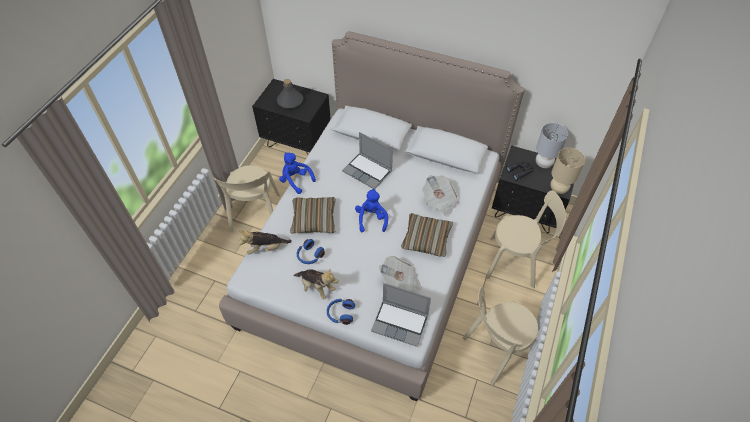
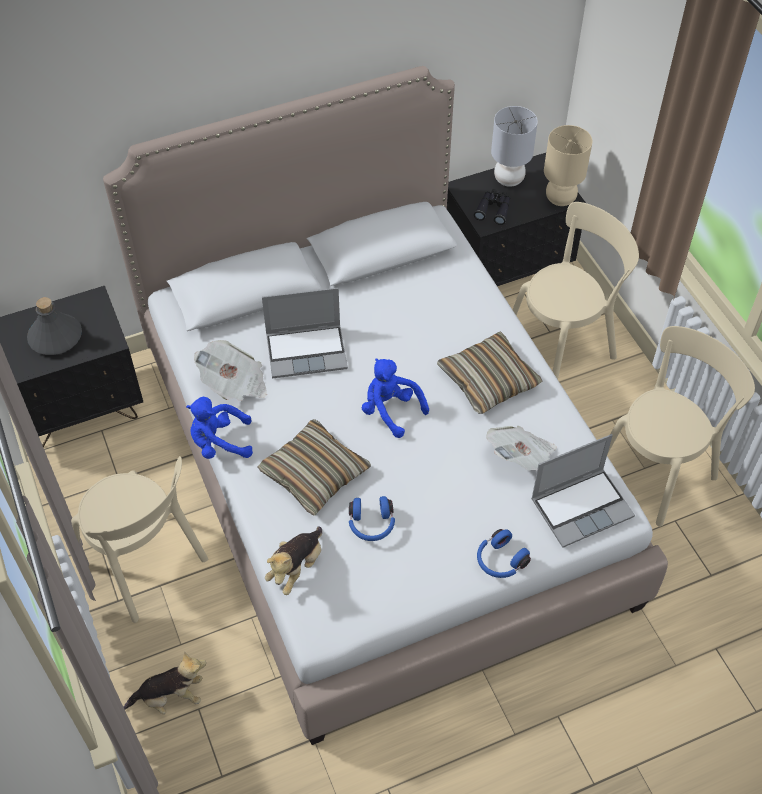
camera: 45 degrees left, 0 degrees up
(316, 287) = (429, 556): plush toy -> plush toy (171, 697)
(440, 201) = (448, 320): newspaper -> newspaper (234, 384)
(495, 351) = (658, 470): beige chair -> beige chair turned 150 degrees counterclockwise

